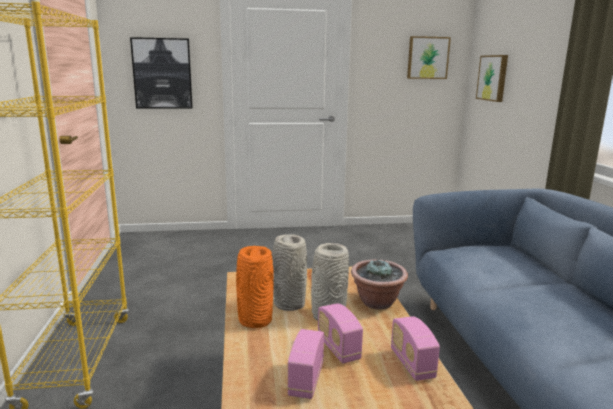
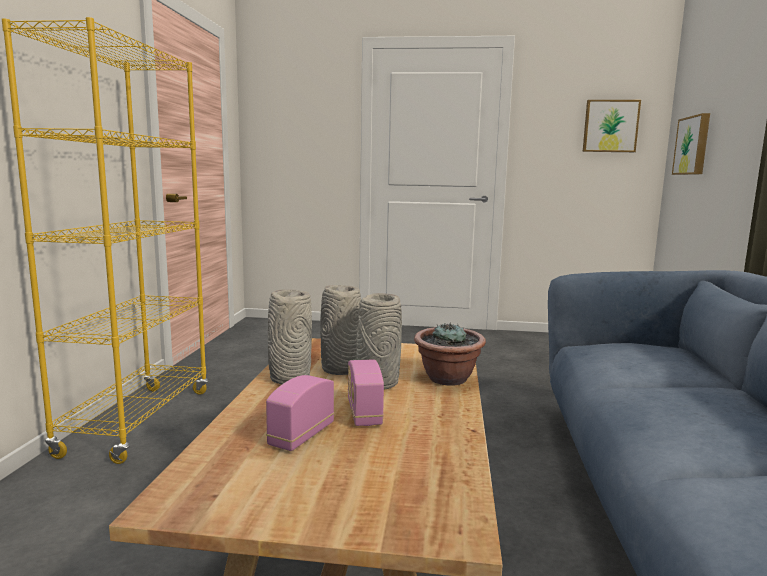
camera: 15 degrees right, 5 degrees down
(162, 73) = (298, 145): picture -> none
(255, 320) = (289, 378): orange vase -> grey vase
(412, 364) = (444, 438): radio -> none

